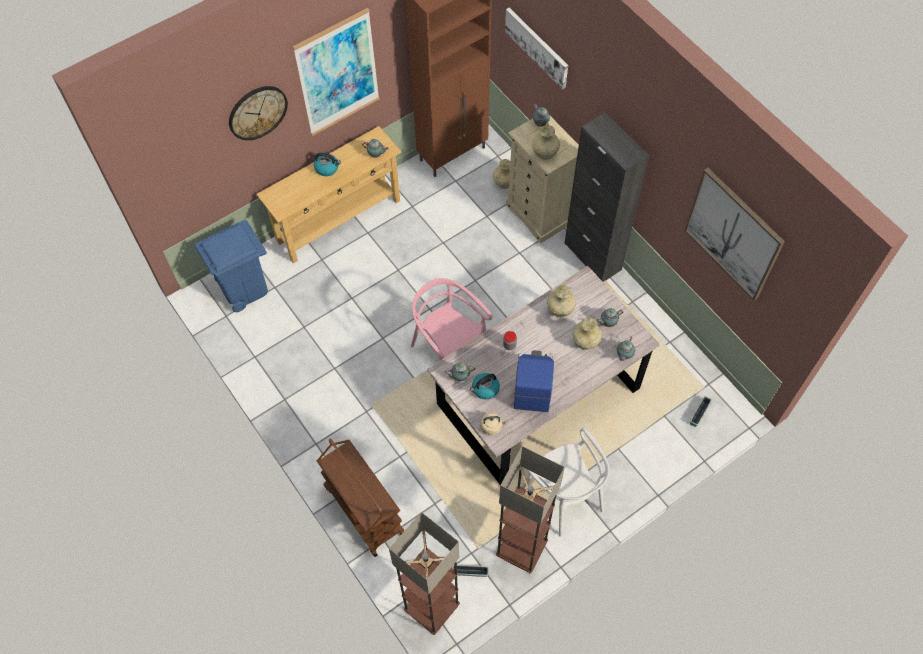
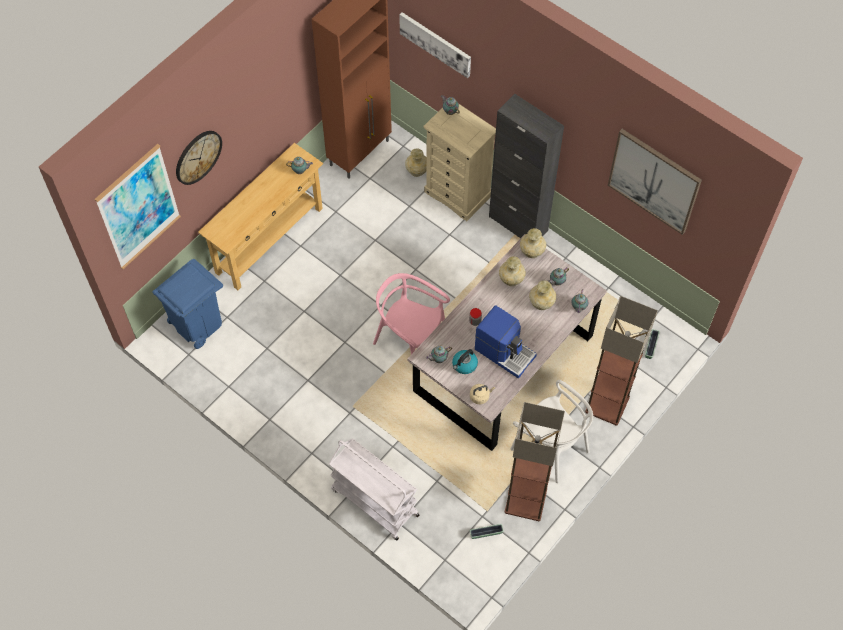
camera: 15 degrees left, 0 degrees up
(327, 168) = (258, 193): kettle -> none
(338, 73) = (260, 104): picture -> picture (138, 207)
(363, 510) = (374, 502): brown cart -> white cart
(431, 605) = (460, 570): floor lamp -> floor lamp (606, 403)
(532, 384) = (505, 351): coffee machine -> coffee machine turned 135 degrees clockwise
(545, 153) = (462, 139): beige vase -> beige vase (532, 251)

